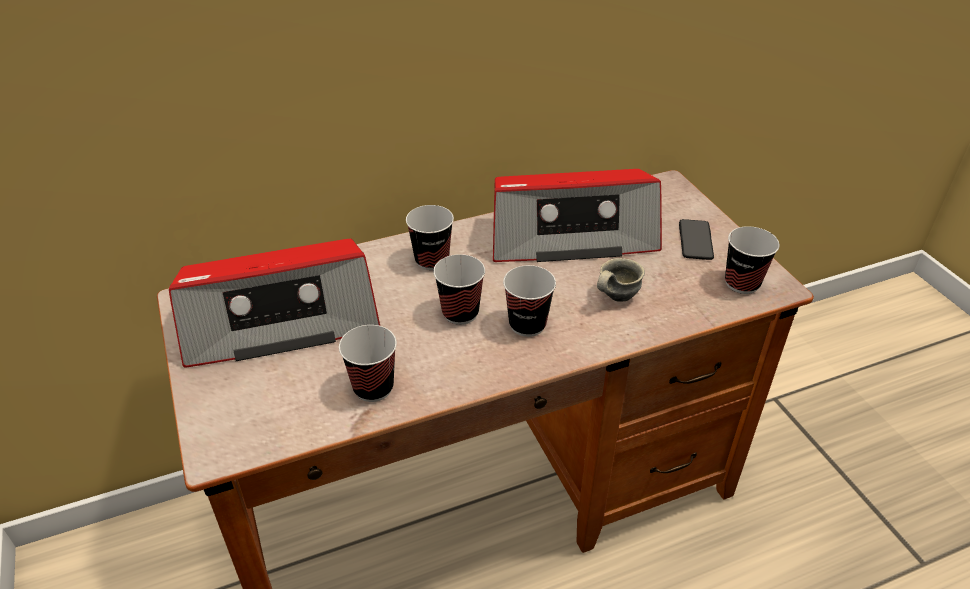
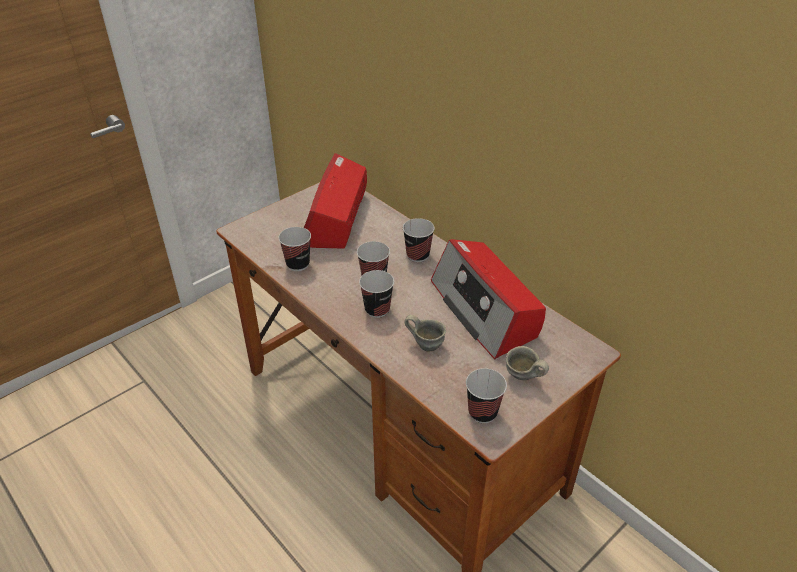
camera: 70 degrees right, 0 degrees up
(281, 321) = (334, 218): radio -> radio turned 45 degrees clockwise
(695, 240) = (522, 378): phone -> grey mug

